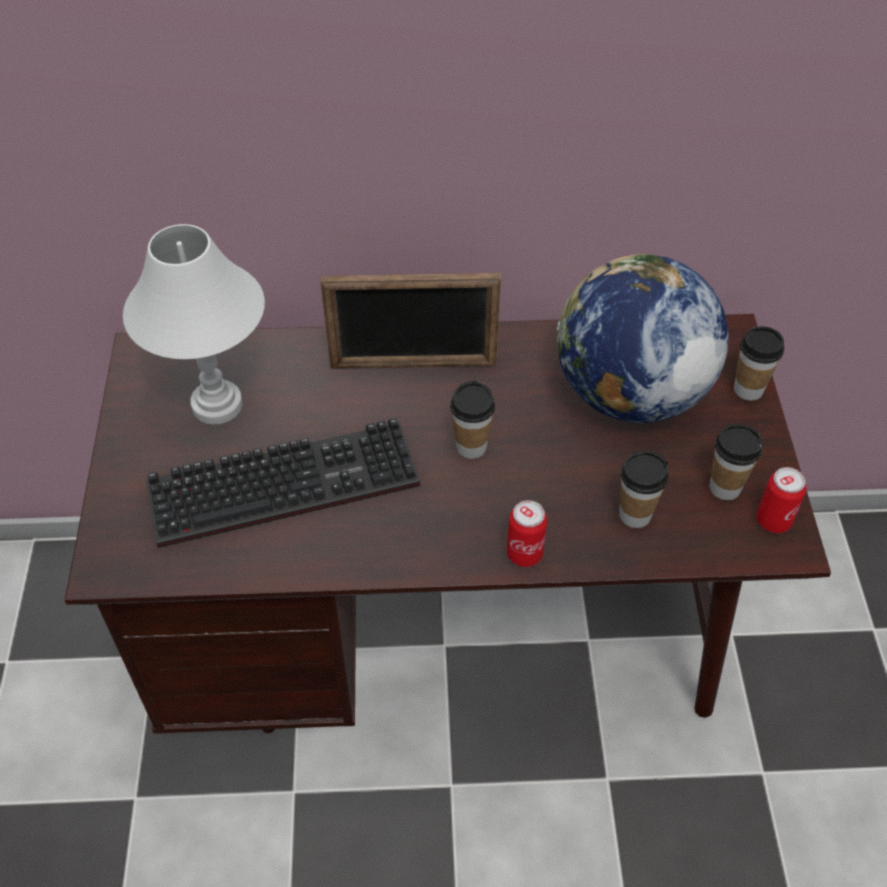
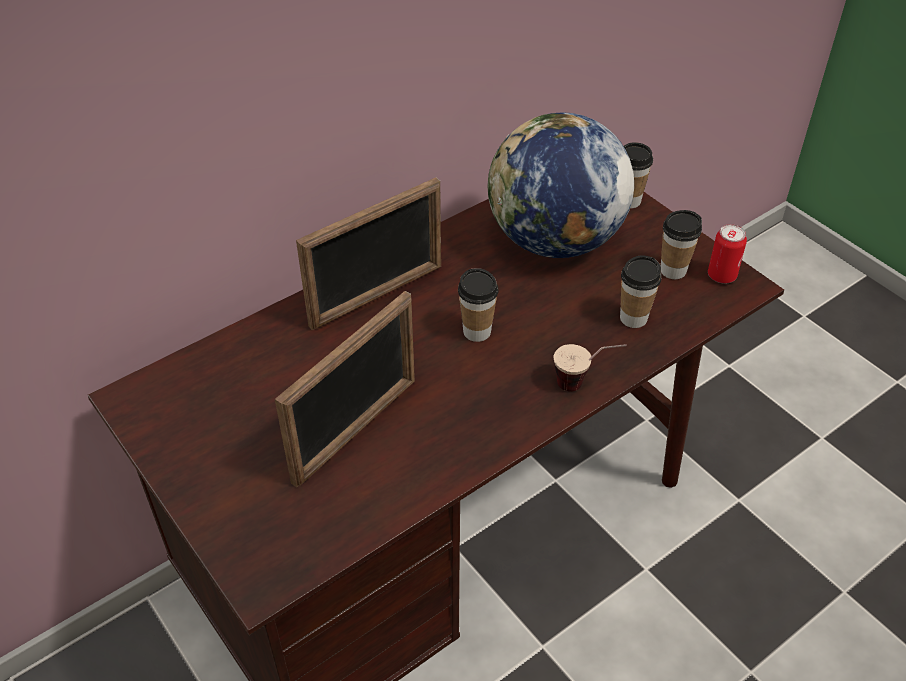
camera: 35 degrees left, 5 degrees down
(218, 404) = (241, 404): white table lamp -> none
(287, 480) = (356, 430): keyboard -> picture frame
(524, 553) = (585, 384): can -> cup

